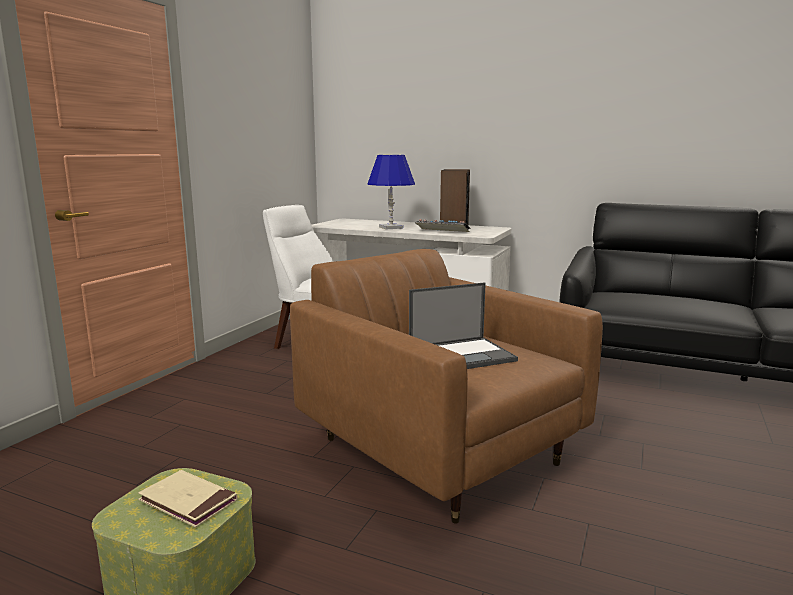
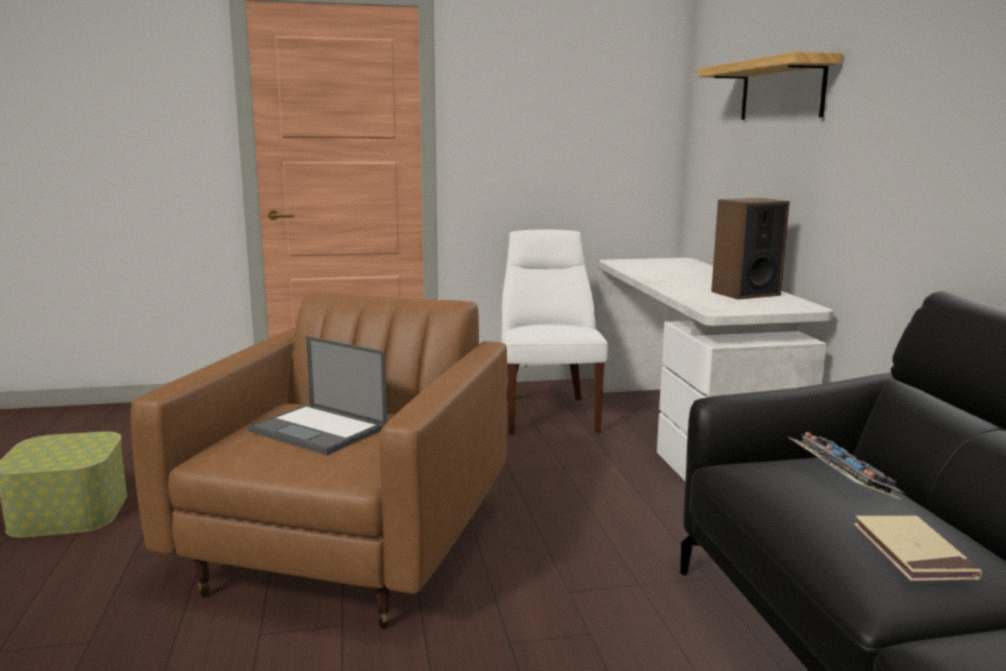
camera: 55 degrees right, 0 degrees up
(188, 501) = (67, 452): beige book -> beige book (913, 553)
(391, 227) = (669, 278): blue table lamp -> none
(434, 103) = (781, 90): none -> shelf
(441, 232) = (691, 295): keyboard -> keyboard (838, 476)

